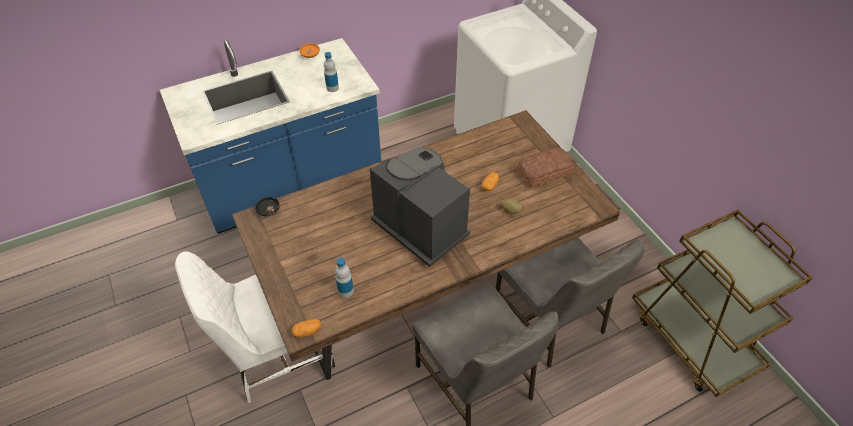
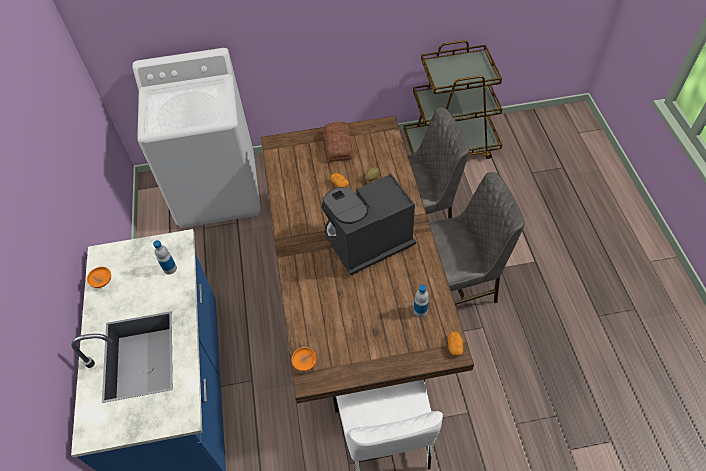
camera: 70 degrees left, 5 degrees up
(268, 211) = (304, 362): black bowl -> orange bowl

